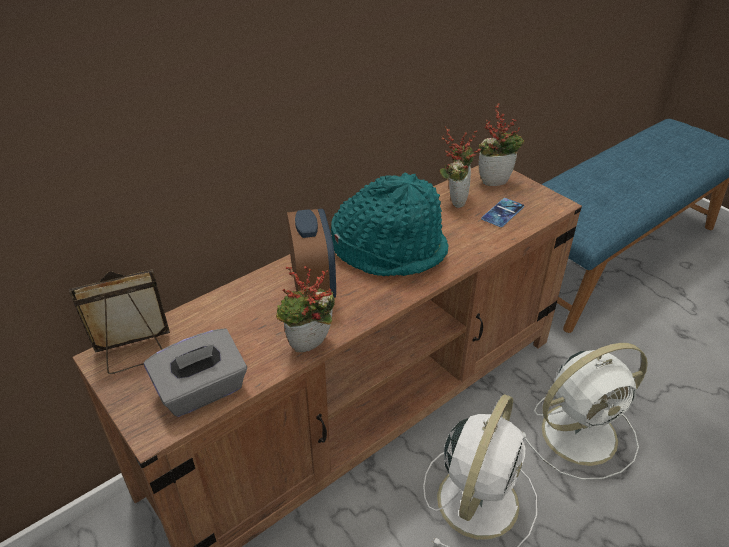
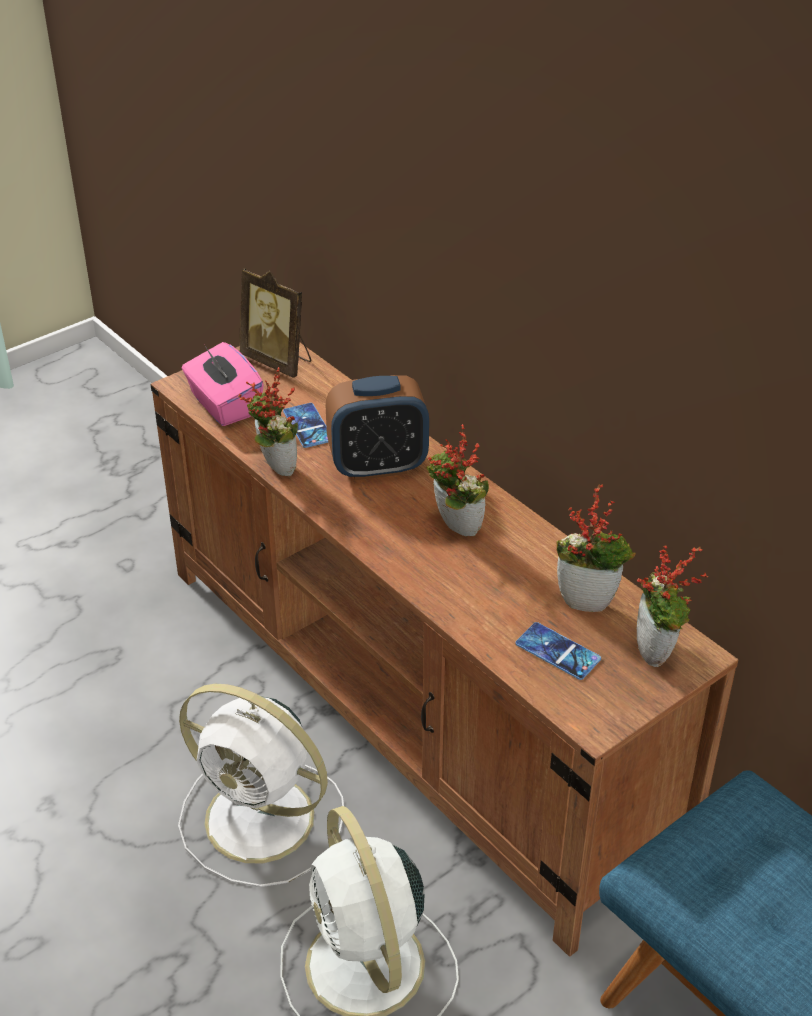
camera: 90 degrees right, 0 degrees up
(135, 354) = (278, 361): picture frame -> picture frame turned 150 degrees clockwise
(202, 391) = (224, 405): grey tissue box -> pink tissue box
(250, 329) = (308, 426): none -> phone
(390, 250) = (454, 529): turquoise hat -> potted plant

